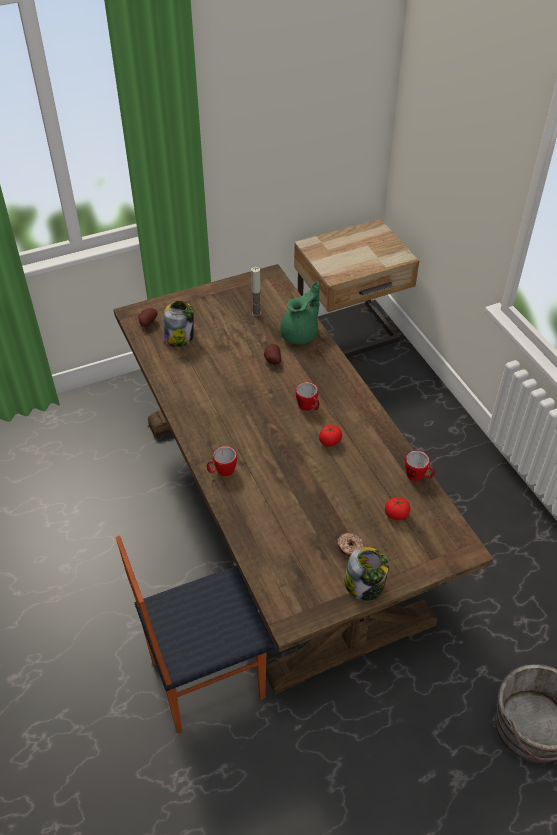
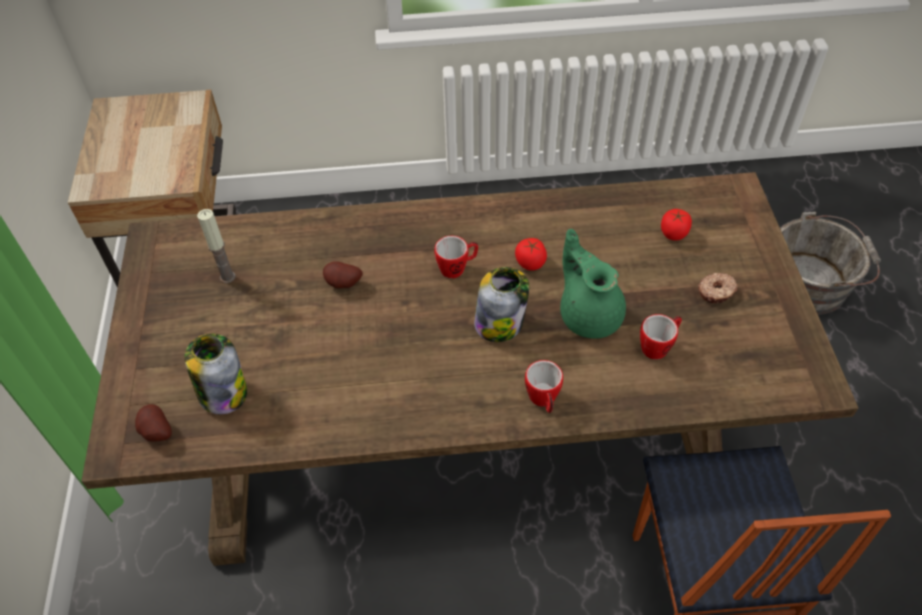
camera: 70 degrees left, 5 degrees up
(301, 334) = (306, 237): green teapot -> green teapot (589, 314)
(365, 585) = (777, 294): jar -> jar (500, 323)
(418, 476) = (618, 195): mug -> mug (658, 346)

